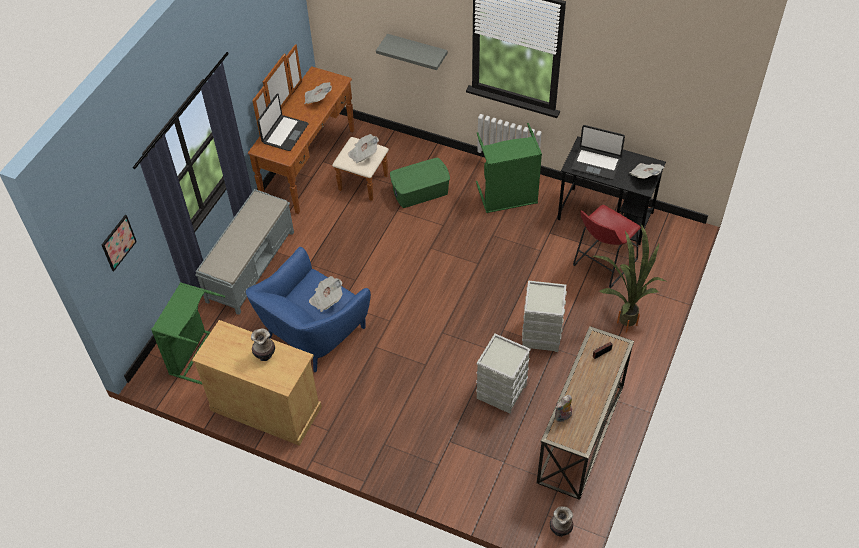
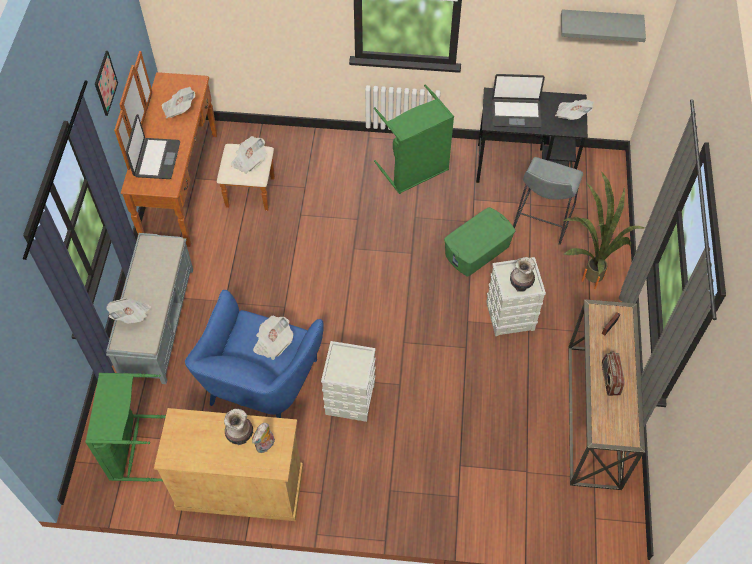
camera: 20 degrees left, 5 degrees up
(118, 242) = (22, 353): picture -> picture (105, 83)
(224, 250) = (132, 315): none -> newspaper
(417, 51) = (285, 29): grey shelf -> grey shelf (600, 23)
(420, 192) = (318, 187): green storage box -> green storage box (477, 251)
(501, 391) = (492, 391): grey storage box -> grey storage box (349, 398)
(560, 529) = (614, 530): vase -> vase (520, 285)
(563, 417) = (599, 412): plush toy -> plush toy (265, 446)
(583, 394) = (609, 379): none -> radio
(602, 264) = (541, 221): red stool -> grey stool

